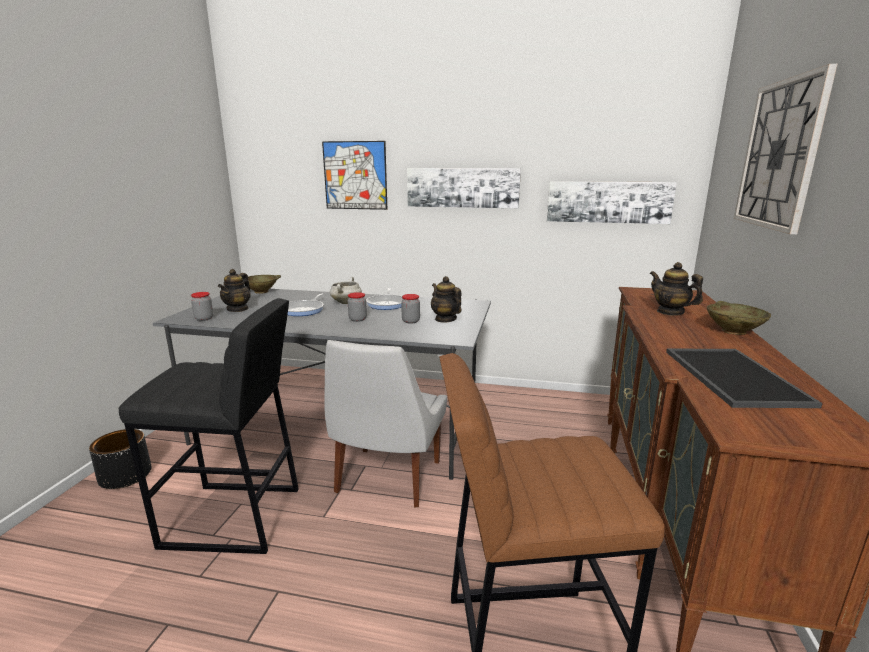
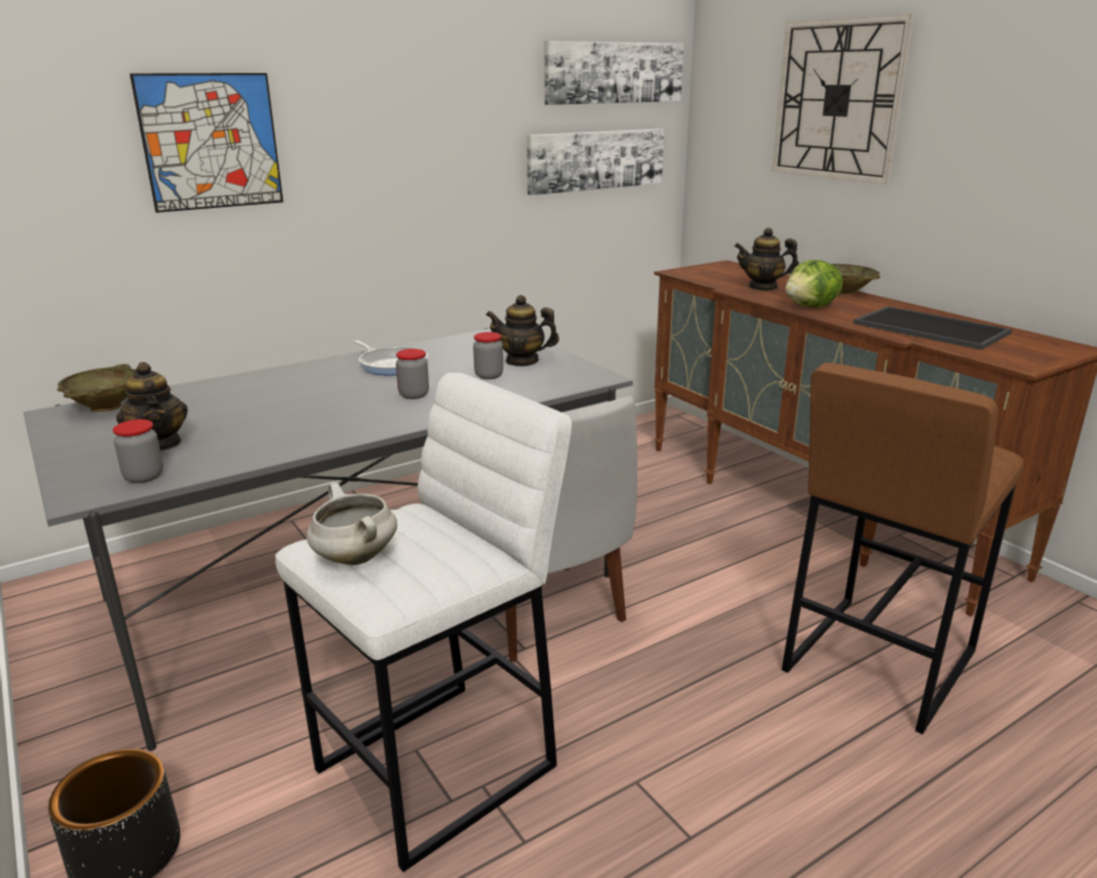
camera: 45 degrees left, 5 degrees up
(236, 517) = (441, 765): black stool -> white stool
(304, 310) = (291, 408): frying pan -> none
(346, 303) = (324, 380): white cooking pot -> white cooking pot (353, 557)
(462, 187) = (408, 152): picture -> picture (614, 73)
(667, 333) = (811, 307): none -> lettuce

